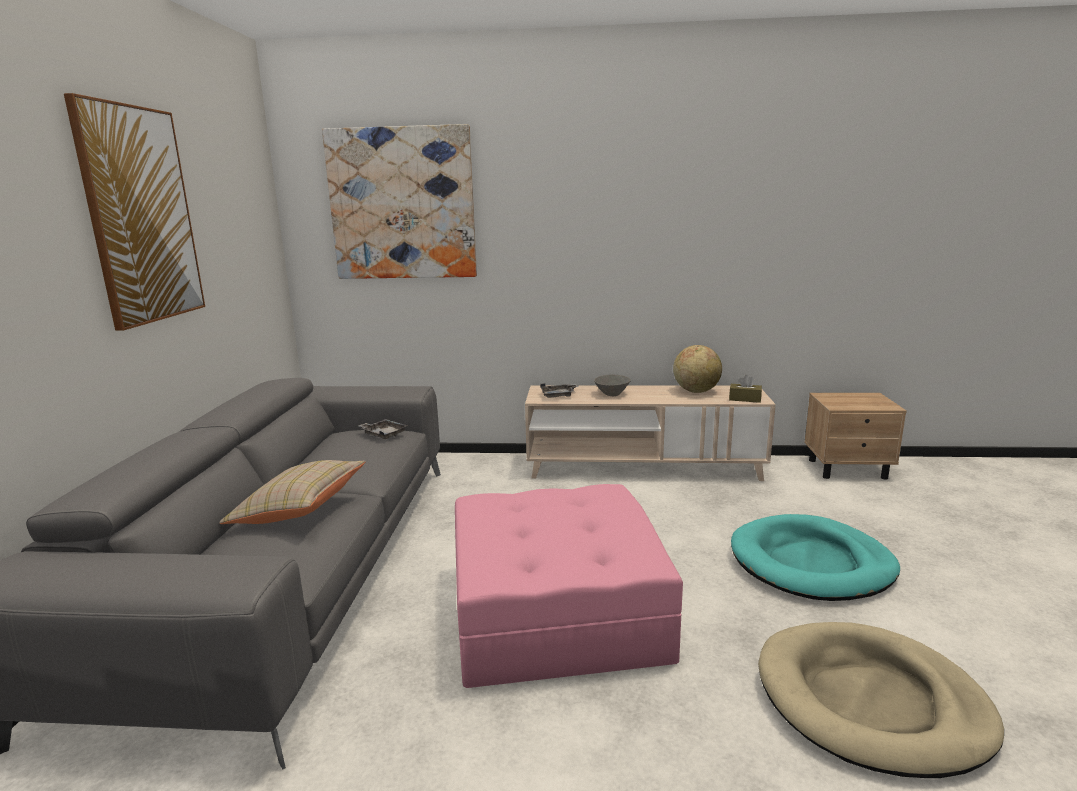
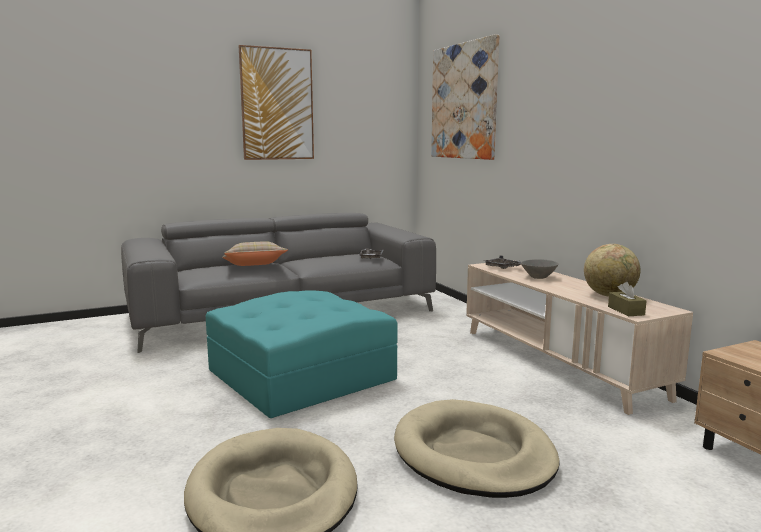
camera: 60 degrees right, 5 degrees down
(554, 609) = (300, 374): pink ottoman -> turquoise ottoman
(811, 563) = (473, 454): turquoise dog bed -> beige dog bed

